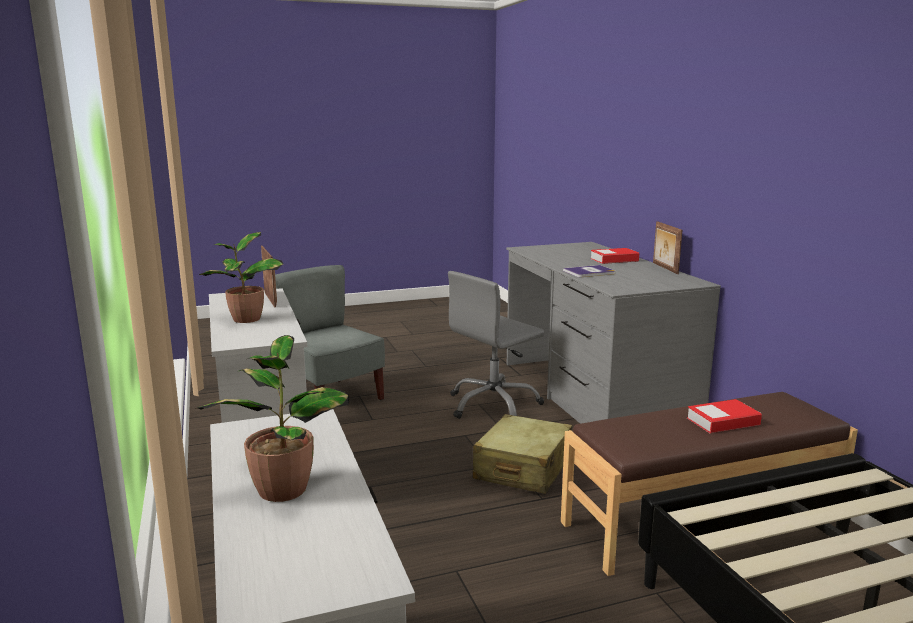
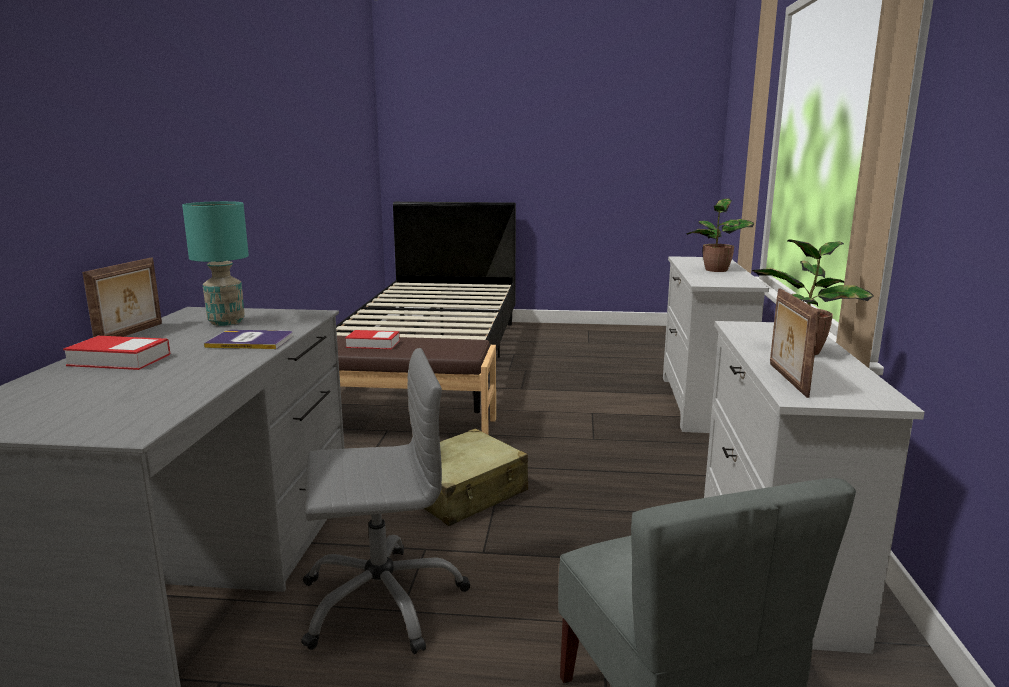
camera: 155 degrees left, 0 degrees up
(646, 279) = (226, 322): none -> turquoise table lamp

